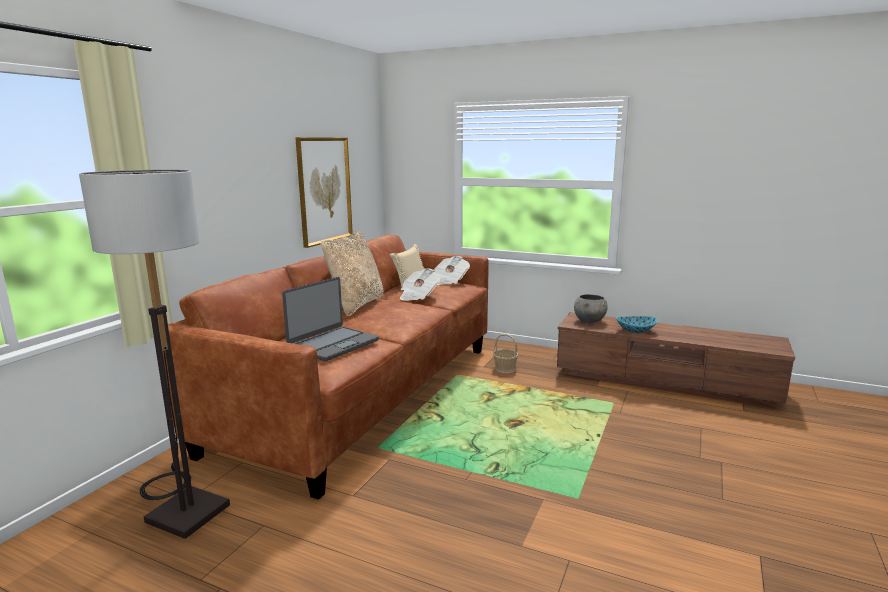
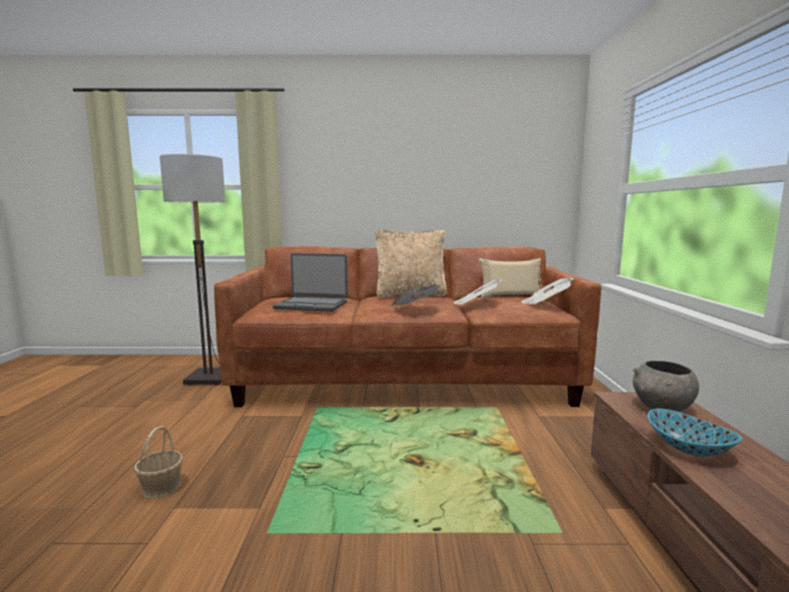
camera: 65 degrees right, 5 degrees down
(324, 190) = (469, 197): picture -> none
(412, 313) = (414, 308): none -> newspaper
(505, 369) = (552, 429): basket -> basket (162, 487)

